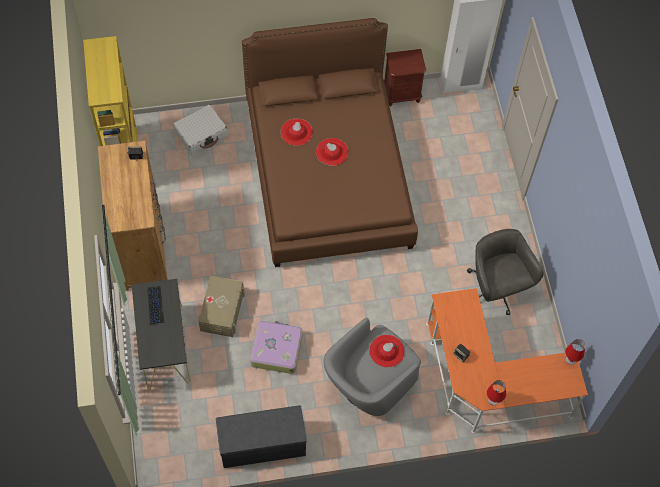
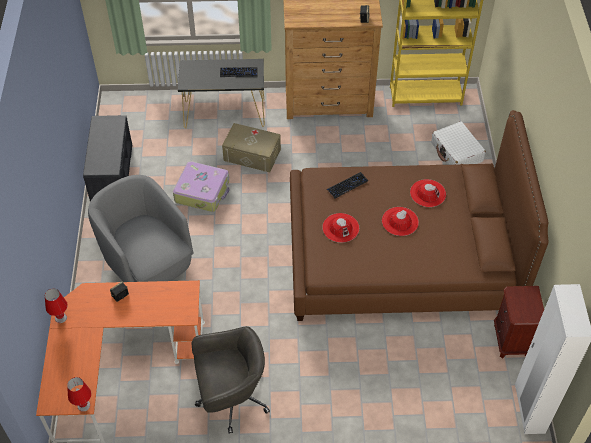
camera: 100 degrees right, 10 degrees down
(297, 194) = (347, 185): none -> keyboard
(386, 351) = (155, 247): red hat -> red hat (340, 228)

